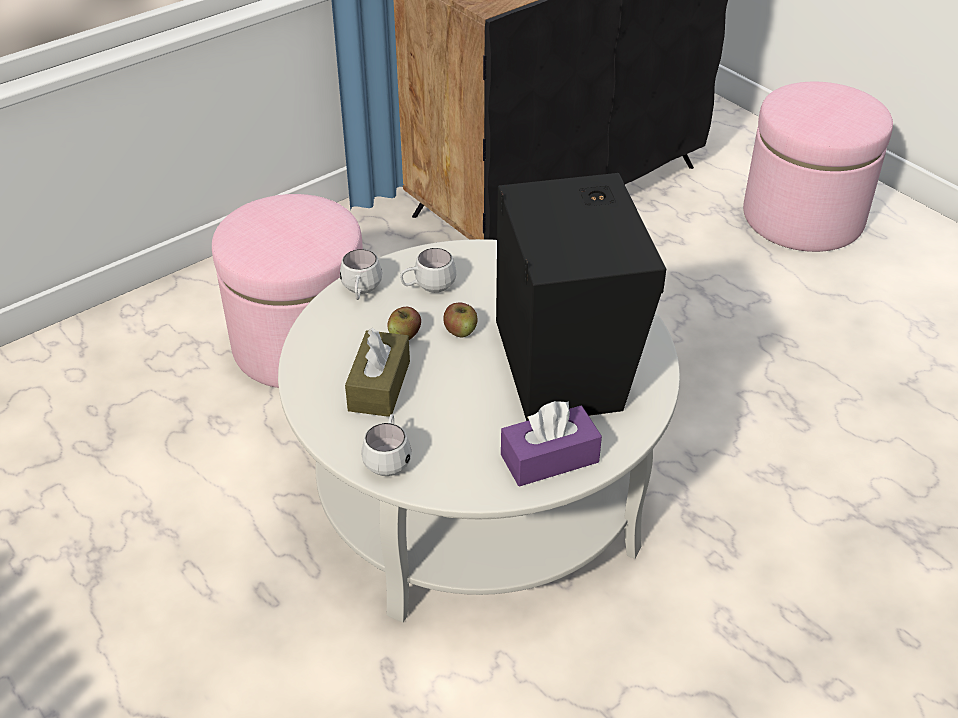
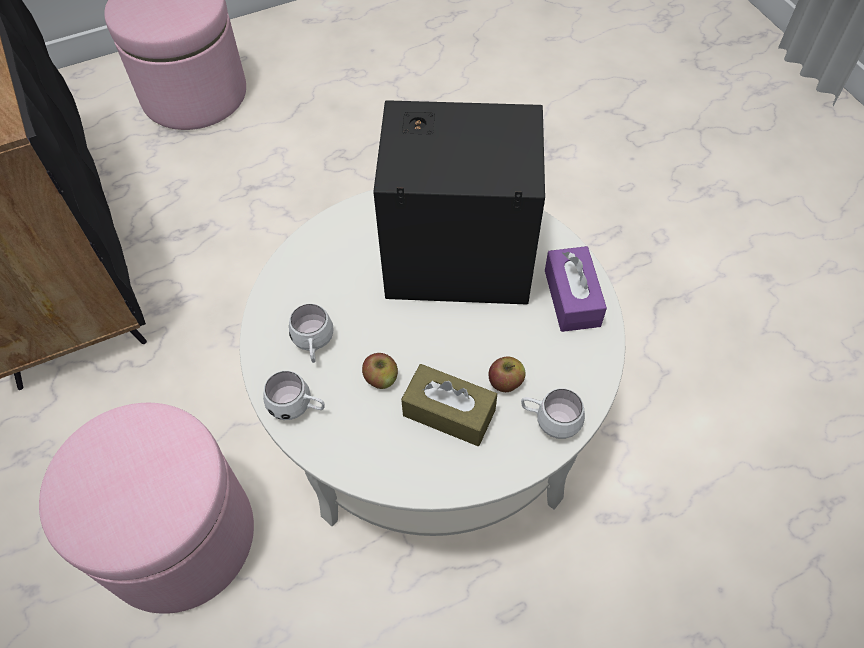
camera: 75 degrees left, 15 degrees up
(460, 331) = (389, 330): apple -> apple (505, 381)

